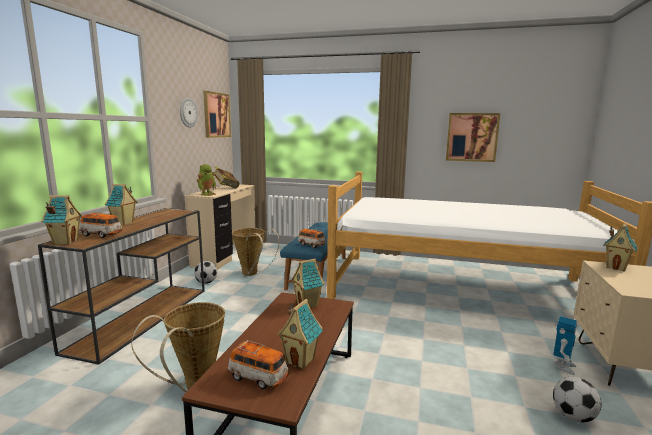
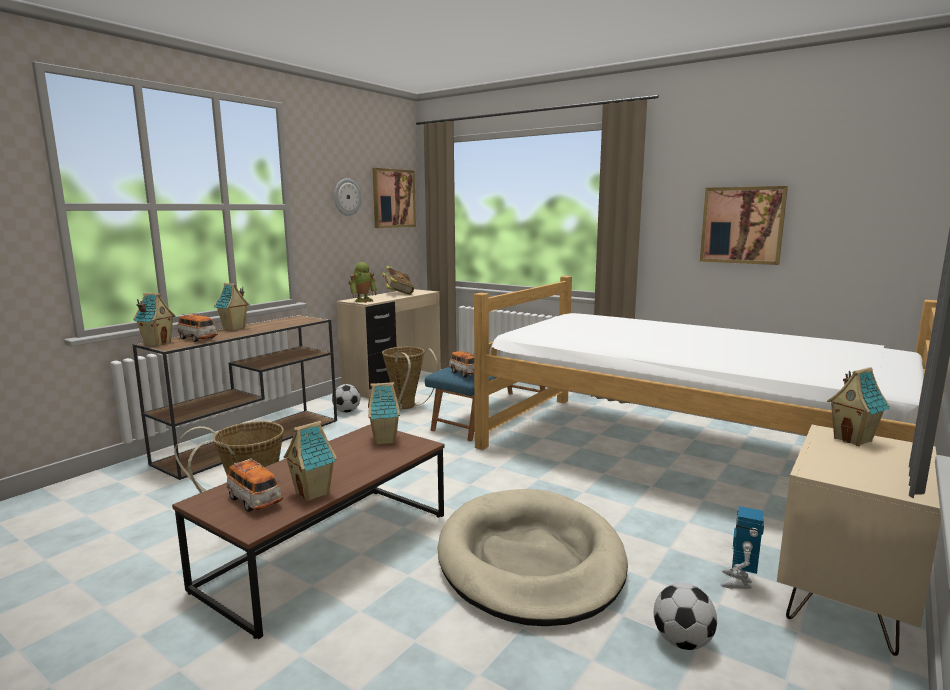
camera: 20 degrees right, 0 degrees up
(436, 379) = (530, 560): none -> beige dog bed
(563, 366) = (738, 582): toy robot -> toy robot turned 150 degrees clockwise

